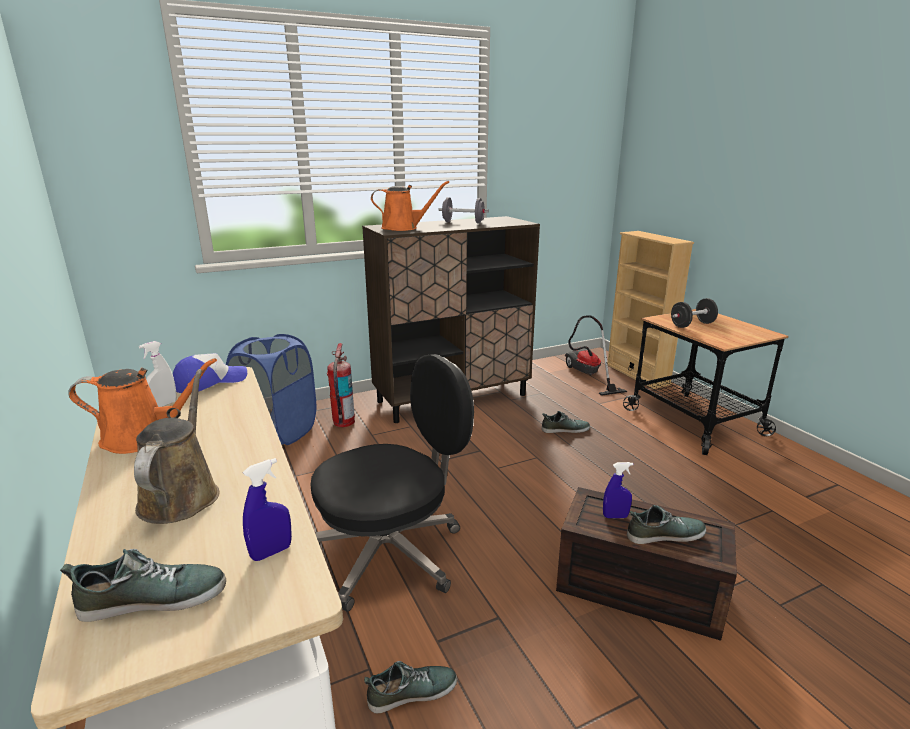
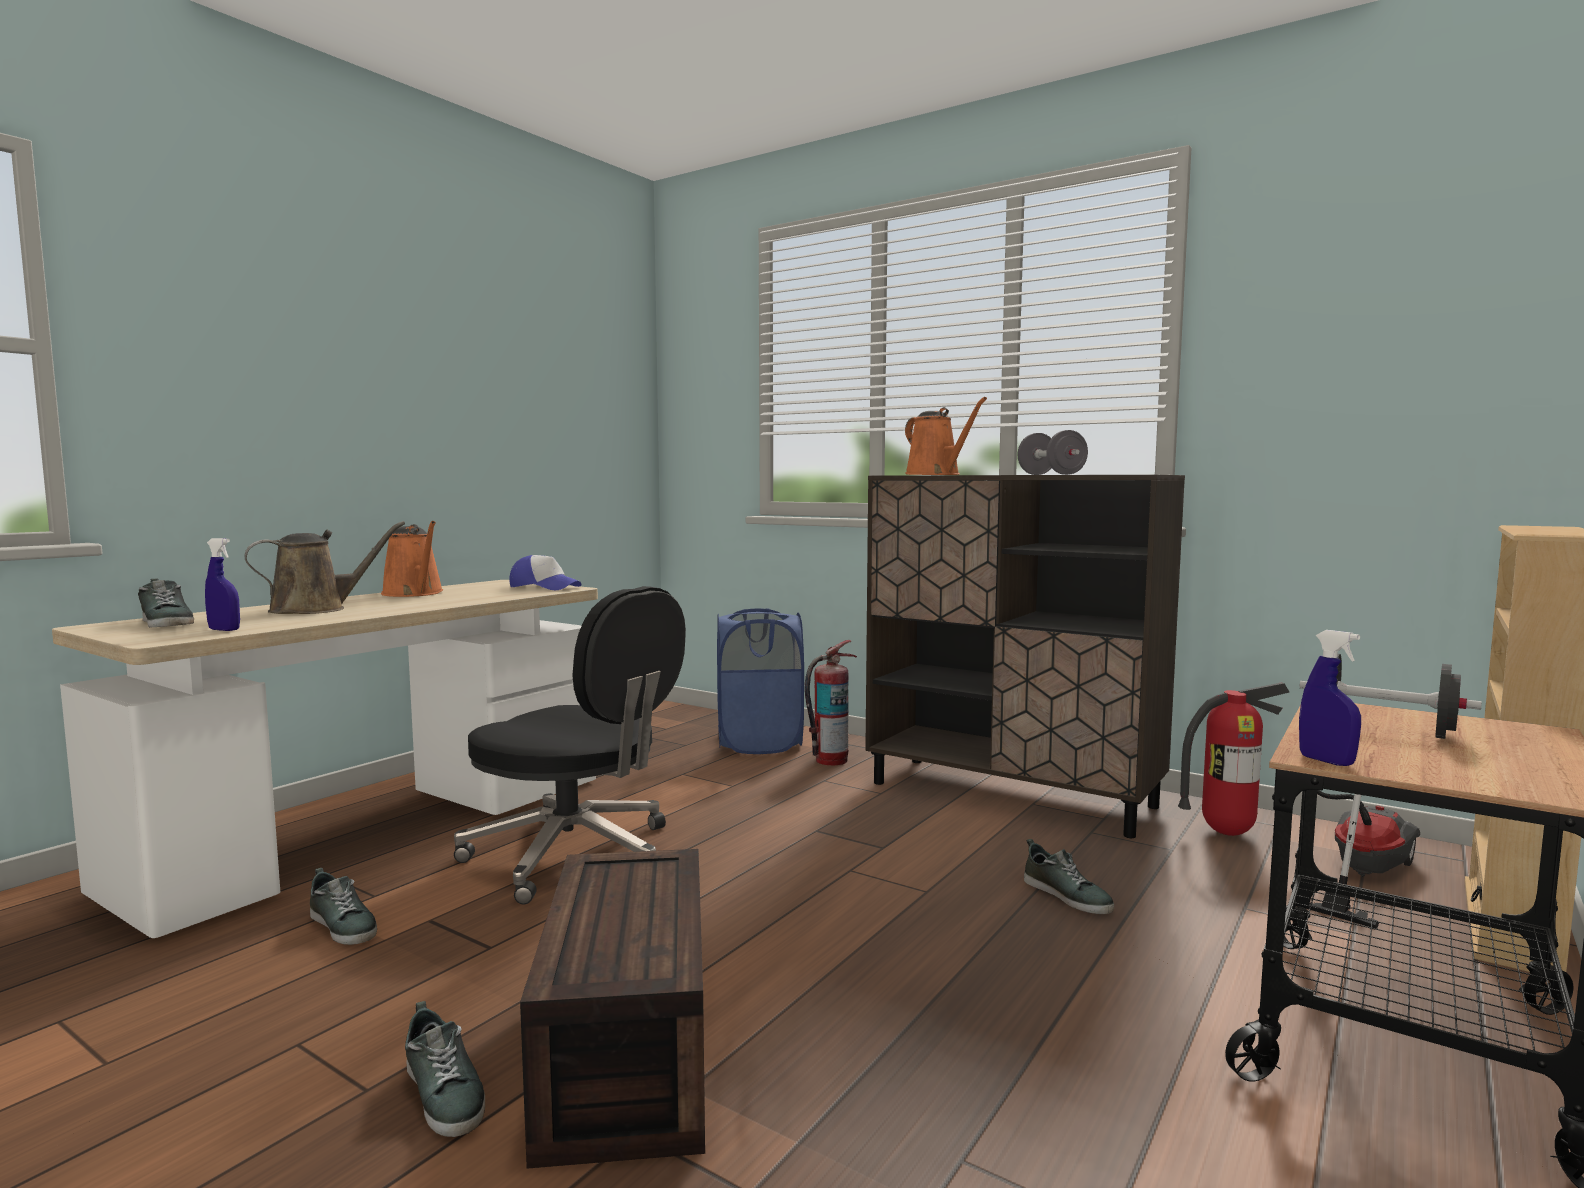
camera: 60 degrees right, 15 degrees down
(164, 405) = (482, 588): white spray bottle -> none
(537, 377) = (1227, 833): none -> fire extinguisher
(615, 516) = (635, 886): blue spray bottle -> blue spray bottle (1326, 761)
(664, 534) = (606, 926): shoe -> shoe (445, 1093)

